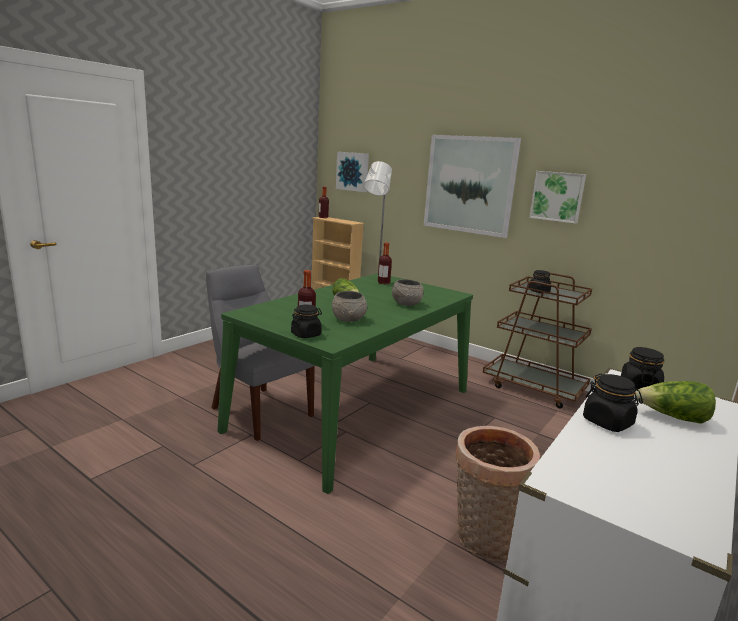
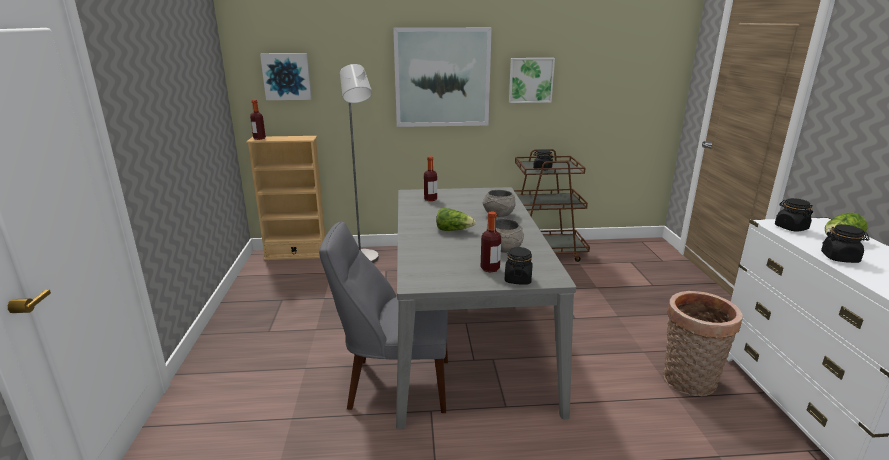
camera: 40 degrees left, 5 degrees up
(355, 409) = (466, 335): green dining table -> grey dining table

